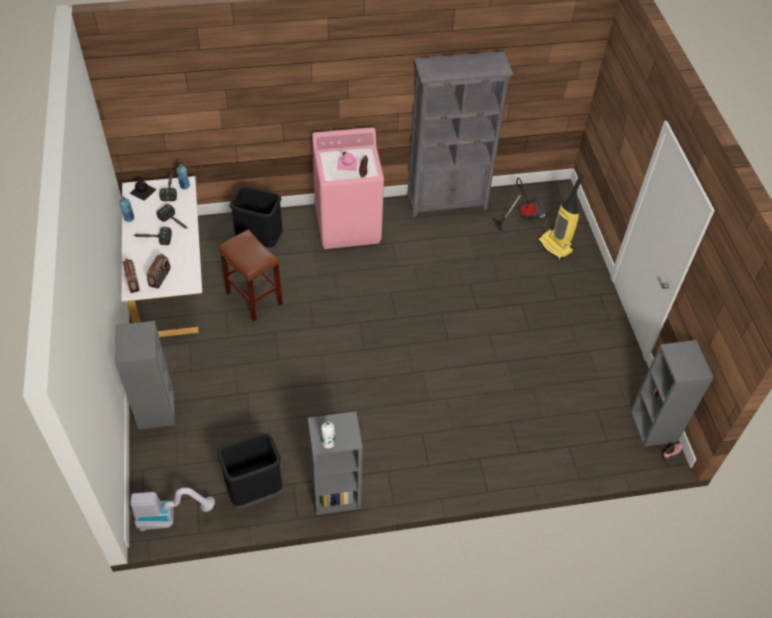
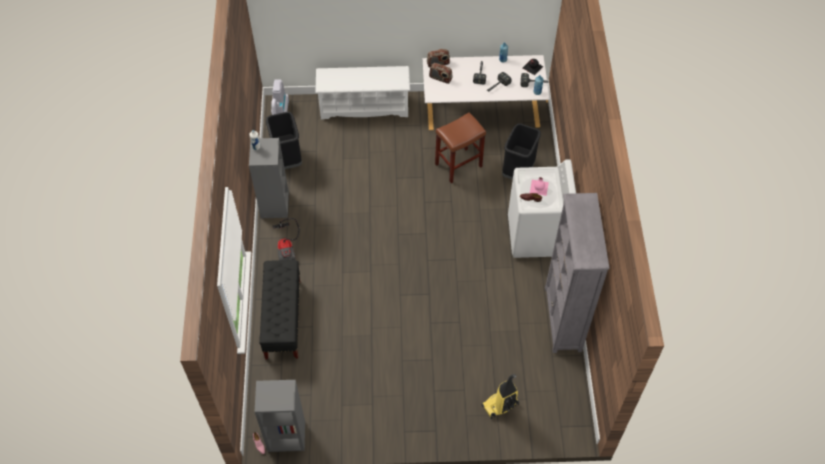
camera: 100 degrees right, 5 degrees up
(155, 409) = (364, 106): grey bookcase -> white shoe rack
(348, 225) = (536, 236): pink washing machine -> white washing machine
(508, 454) = (283, 319): none -> black bench
(523, 216) = (542, 384): vacuum cleaner -> vacuum cleaner (287, 247)

